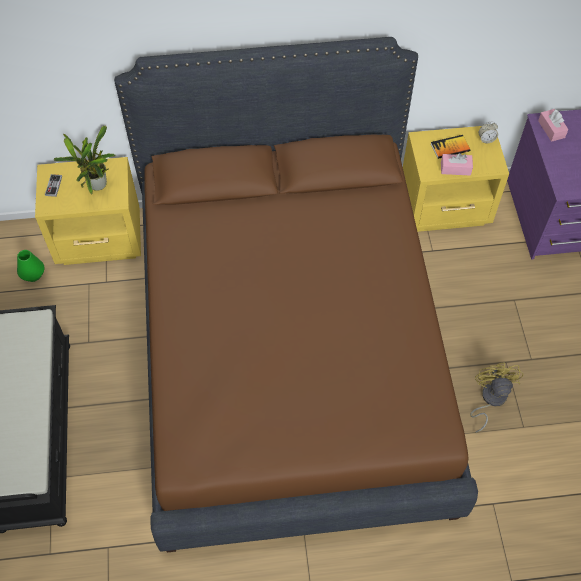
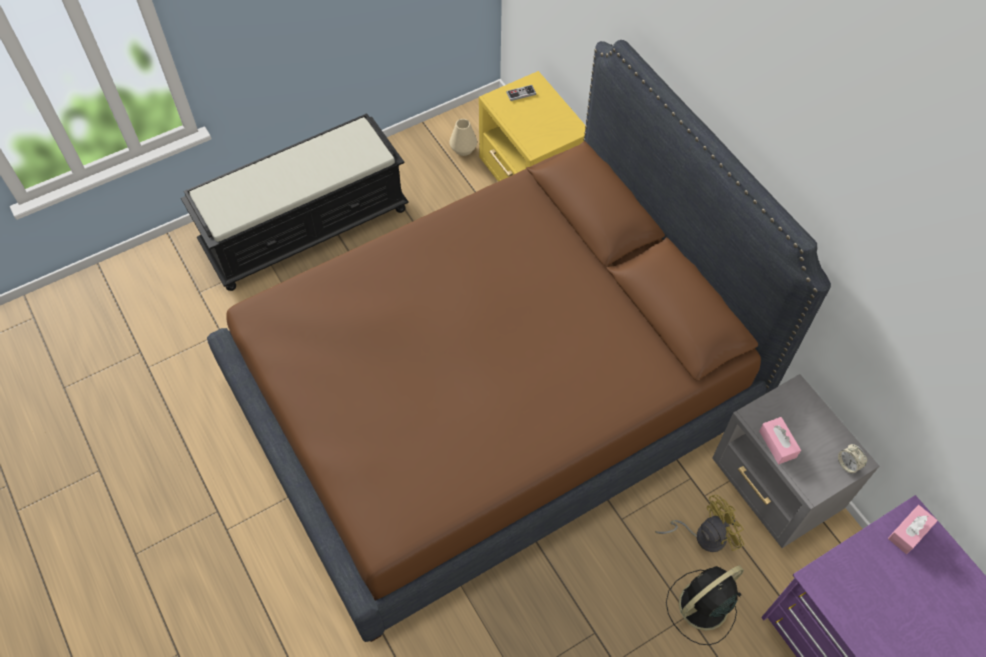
camera: 65 degrees right, 0 degrees up
(33, 275) = (463, 149): green vase -> beige vase
(97, 187) = (540, 125): potted plant -> none
(446, 209) = (774, 490): yellow nightstand -> grey nightstand
(450, 147) = (806, 427): book -> none
(490, 399) = (535, 629): yellow fan -> yellow fan (703, 535)
(511, 289) = (701, 606): none -> black fan

